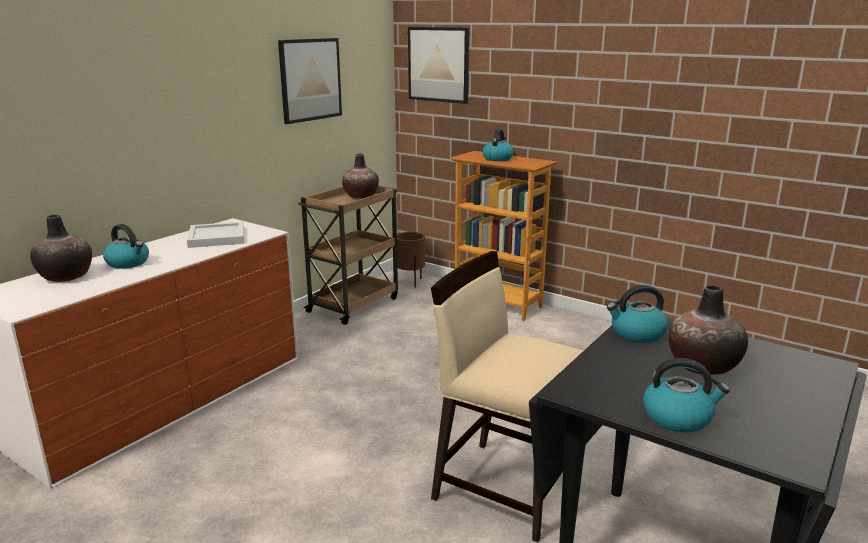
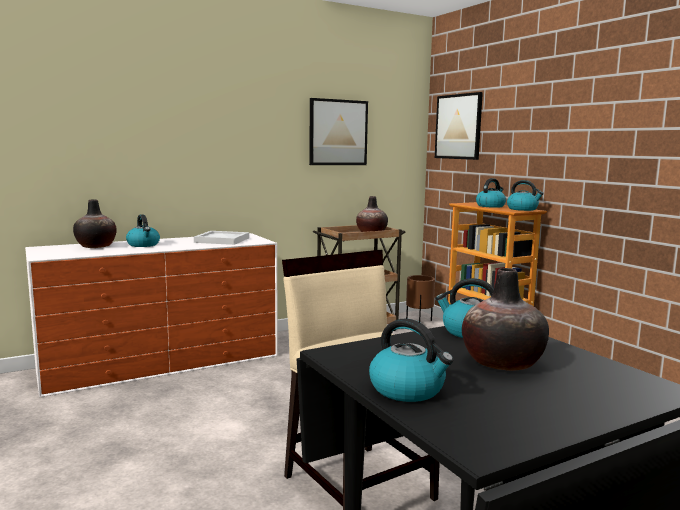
camera: 25 degrees right, 10 degrees down
(534, 161) = (523, 209): none -> kettle

